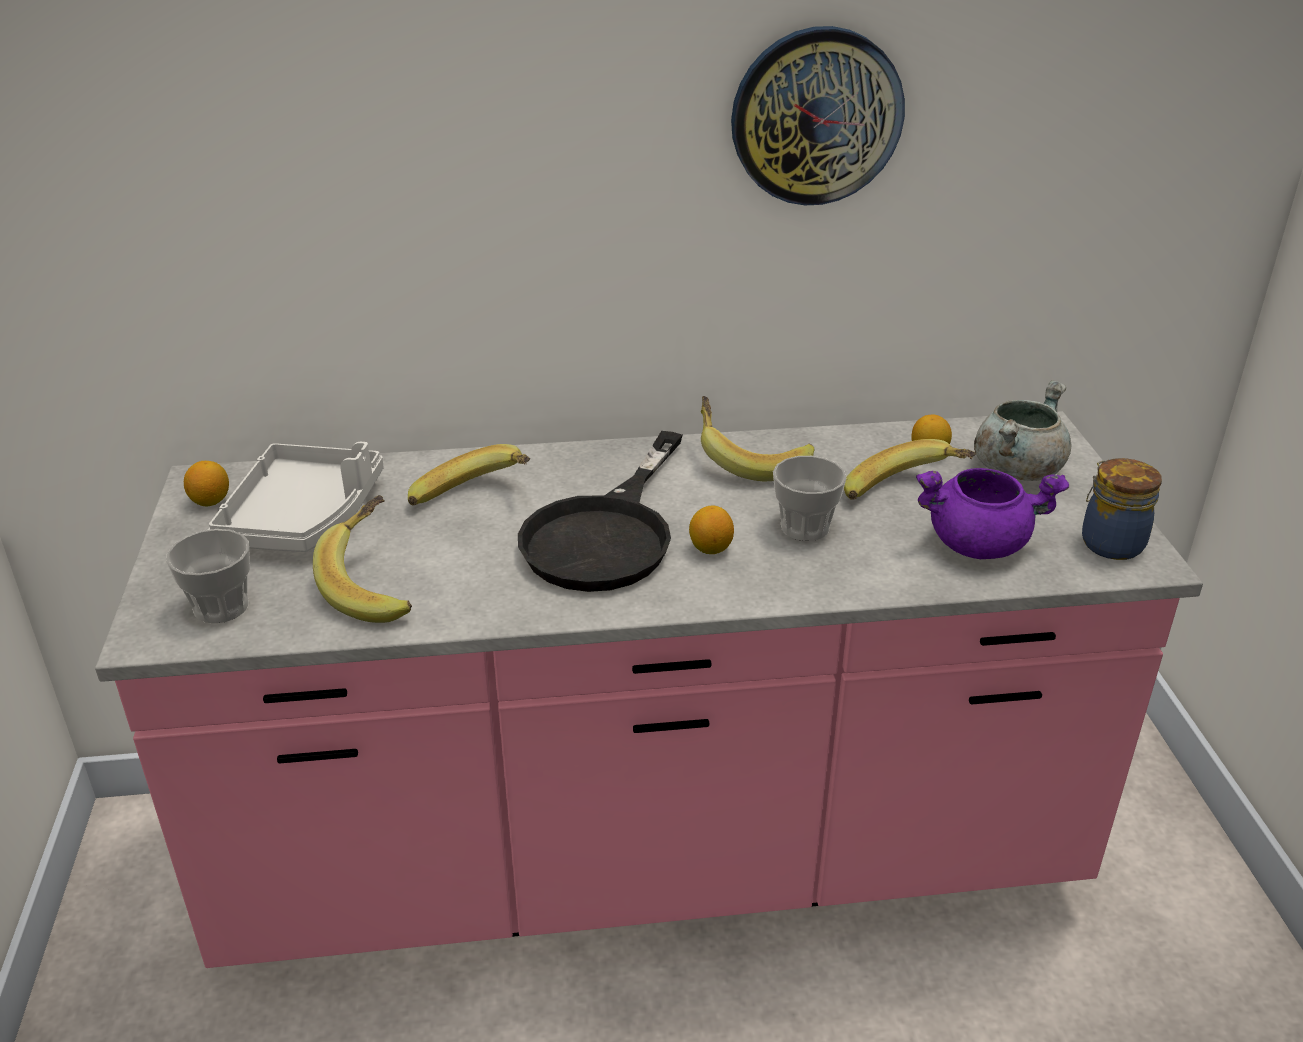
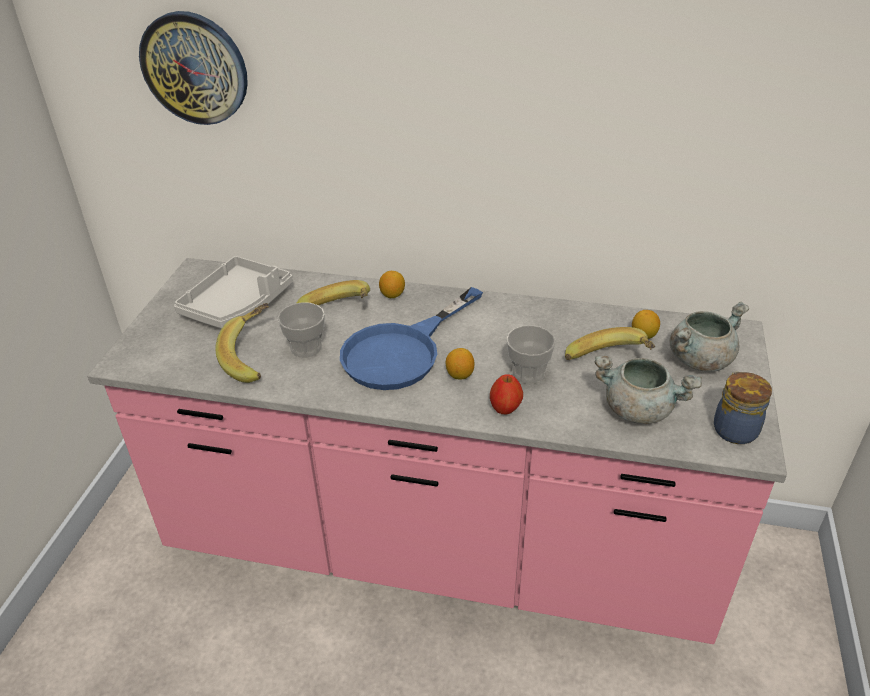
camera: 20 degrees right, 5 degrees up
(210, 501) = (194, 284): lemon -> lemon (392, 295)
(221, 607) = (166, 353): cup -> cup (306, 348)
(607, 533) = (402, 351): black frying pan -> blue frying pan
(749, 461) = (519, 318): banana -> none
(802, 579) = (505, 409): none -> apple
(816, 116) = (588, 95): wall clock -> wall clock (195, 68)
(978, 543) = (639, 409): purple cooking pot -> grey cooking pot

